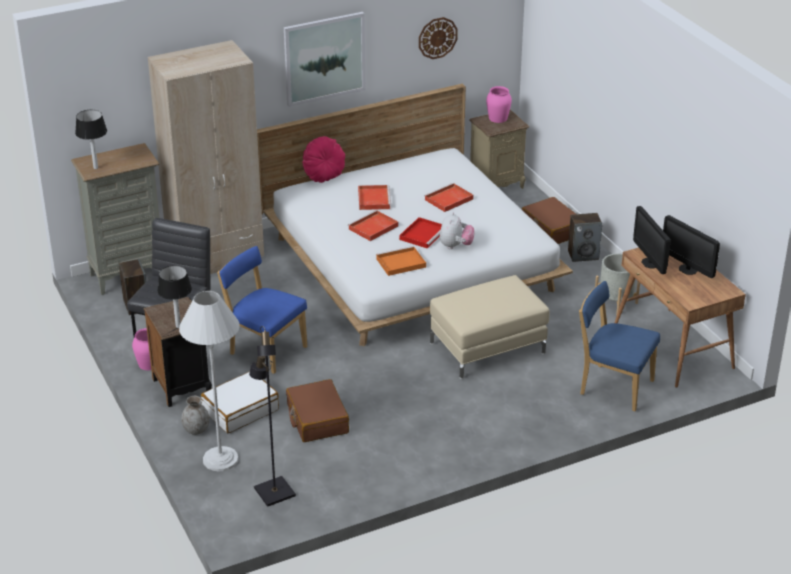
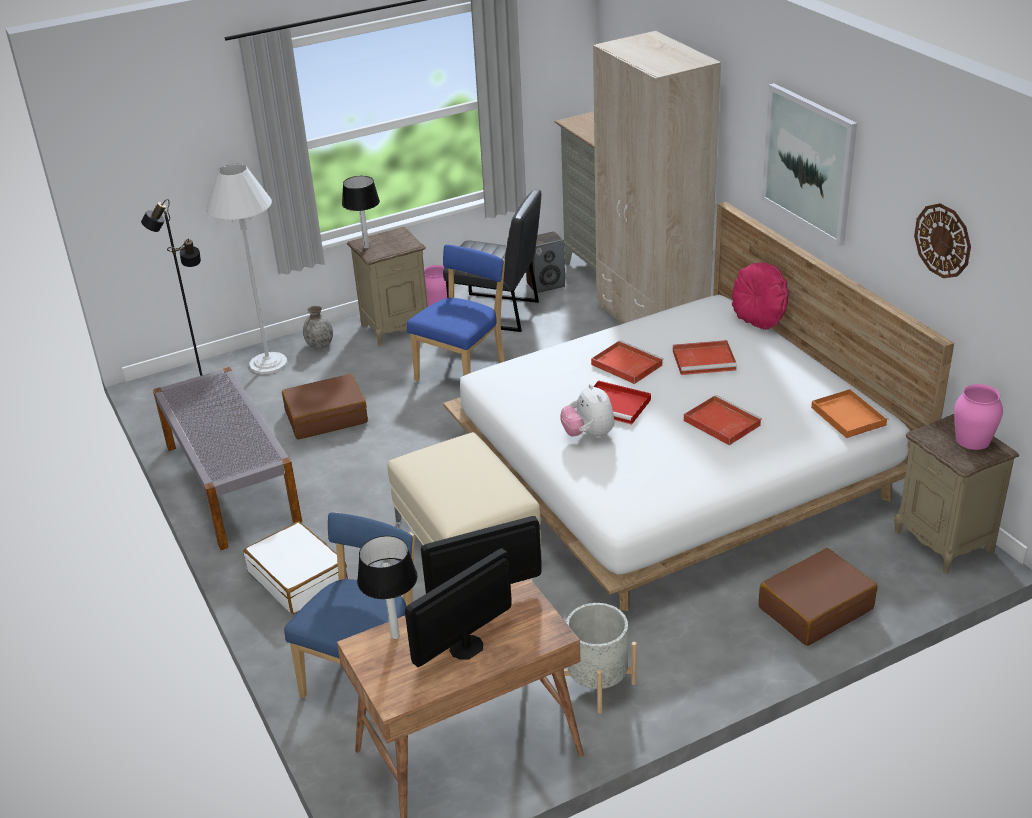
camera: 90 degrees right, 0 degrees up
(95, 168) = (581, 121): table lamp -> table lamp (395, 635)
(182, 386) = (397, 328): black nightstand -> beige nightstand
(240, 410) = (350, 366): white suitcase -> white suitcase (298, 578)
(400, 263) = (537, 391): orange tray -> orange tray (847, 415)
(403, 464) = (230, 483): none -> grey bench
(455, 246) = (588, 435): plush toy -> plush toy turned 60 degrees clockwise
(583, 255) = (740, 647): speaker -> none

